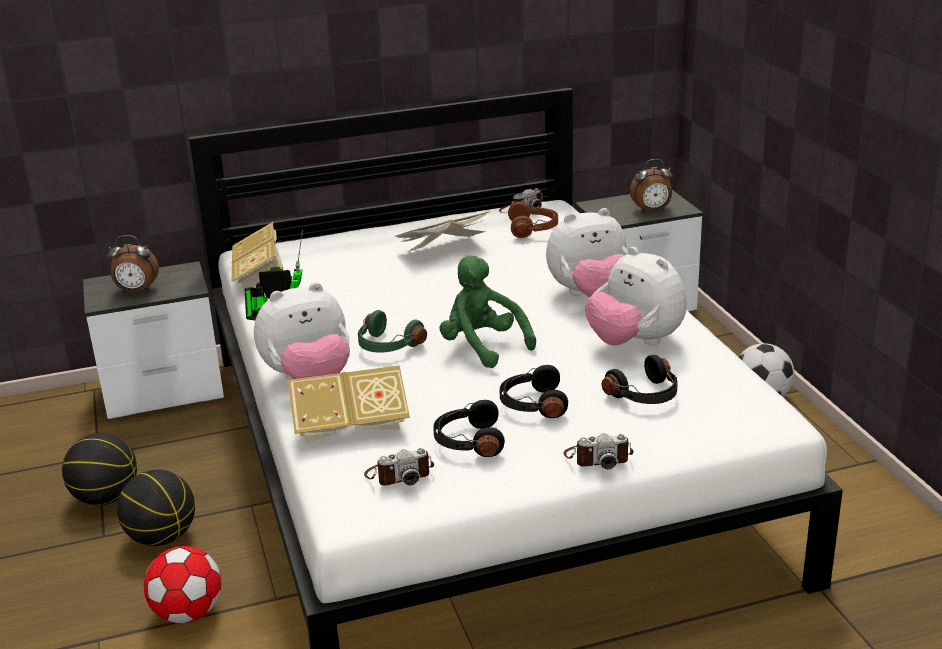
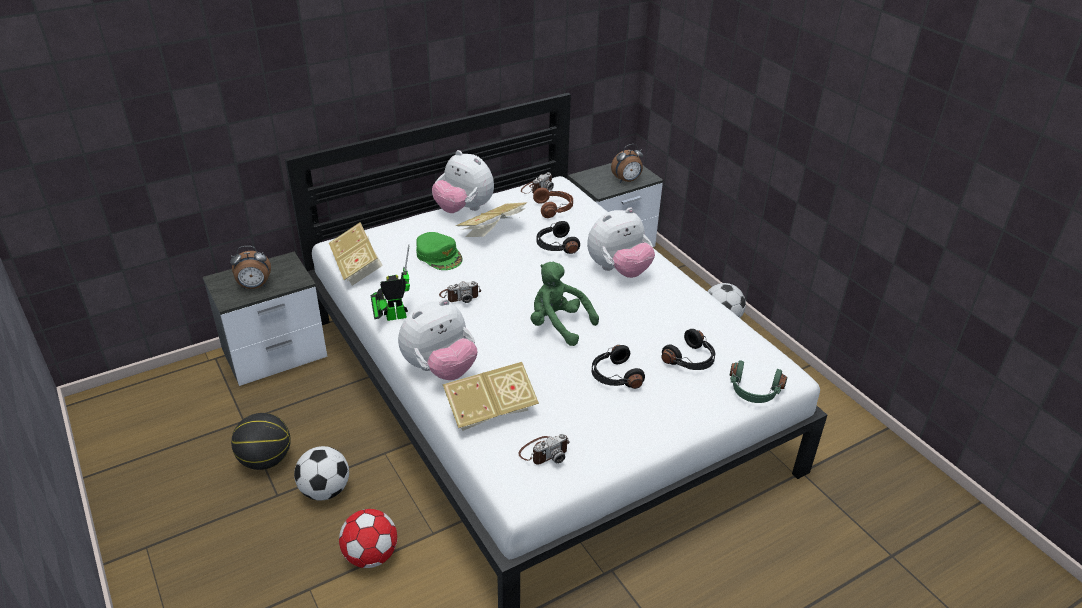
camera: 15 degrees left, 10 degrees up
(162, 537) = (325, 490): basketball -> football
(365, 269) = (439, 255): none -> green cap
(387, 346) = (487, 331): green headphones -> green headphones (754, 391)
(468, 442) = (582, 416): black headphones -> black headphones (556, 246)
(598, 457) = (679, 420): camera -> camera (460, 295)
(635, 342) = (665, 311): plush toy -> plush toy (464, 209)

